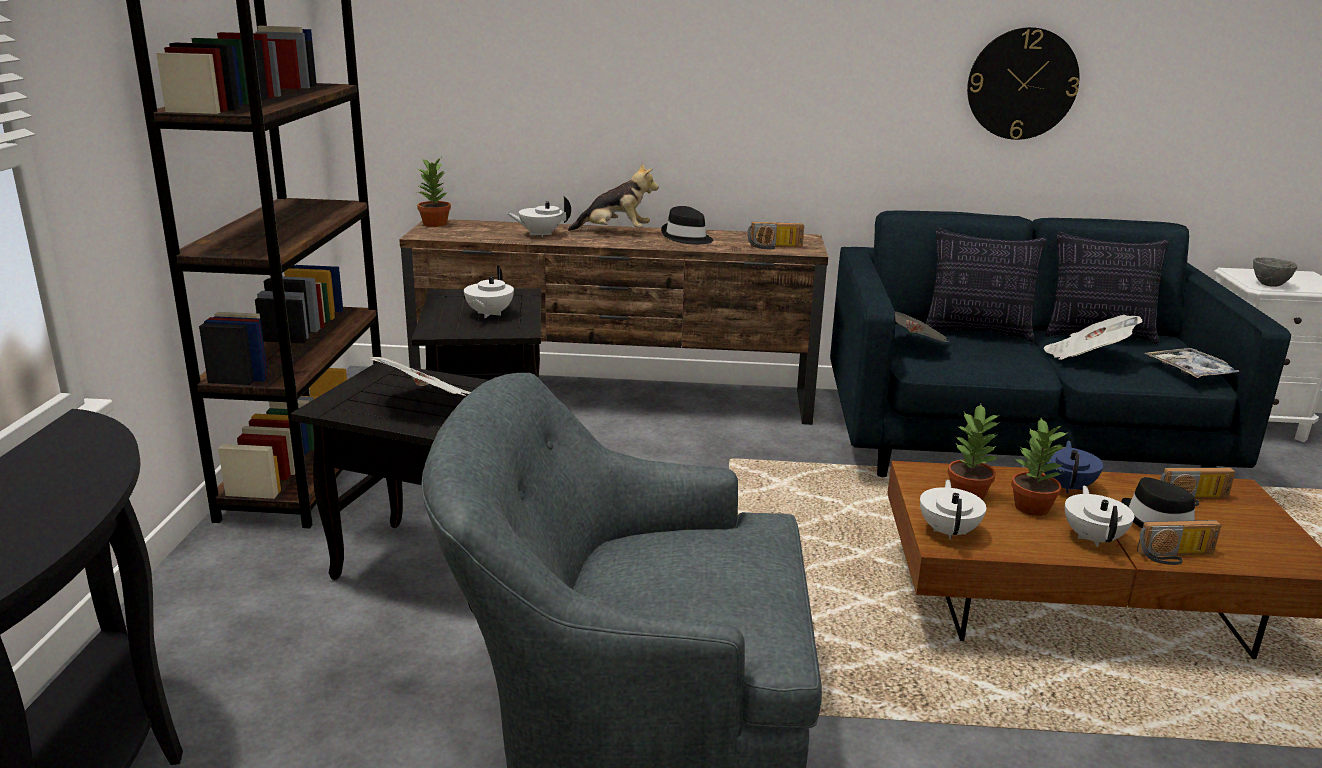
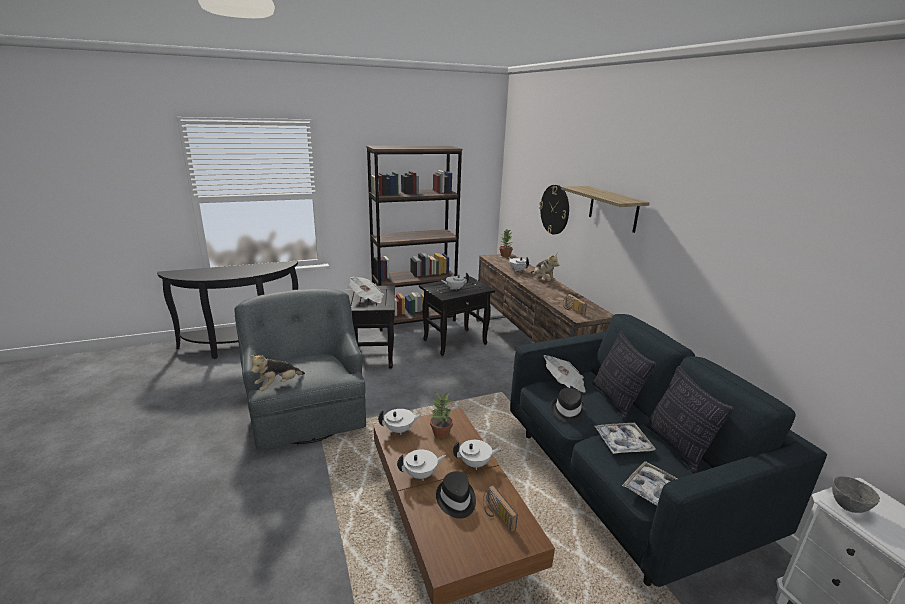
camera: 65 degrees right, 0 degrees up
(687, 238) = (557, 292): black hat -> black hat (567, 411)
(766, 46) = (613, 208): none -> shelf
(778, 618) = (278, 385): none -> plush toy
(1022, 84) = (728, 265): wall clock -> wall clock (555, 209)
(1031, 508) = (441, 453): potted plant -> none
(1067, 486) = (475, 464): blue teapot -> white teapot
(1086, 358) = (622, 442): newspaper -> tray
(1176, 557) = (418, 505): radio -> none

